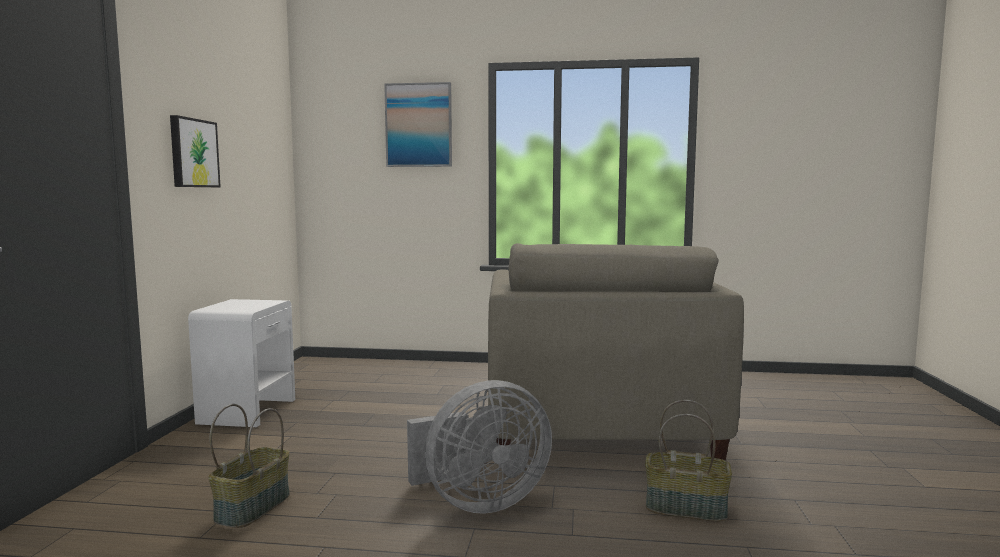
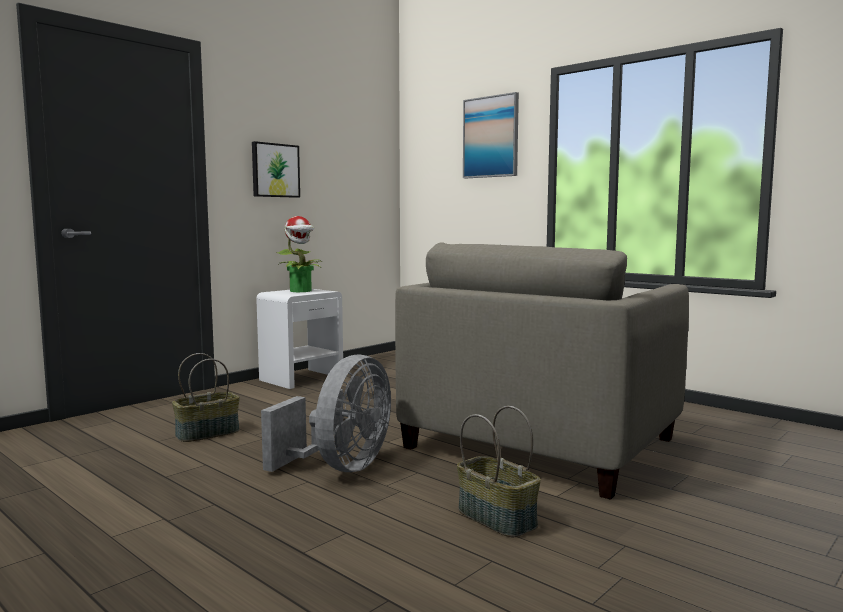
camera: 35 degrees right, 0 degrees up
(242, 304) = (301, 291): none -> potted plant
(478, 502) = (341, 467): grey fan -> grey fan turned 75 degrees counterclockwise

